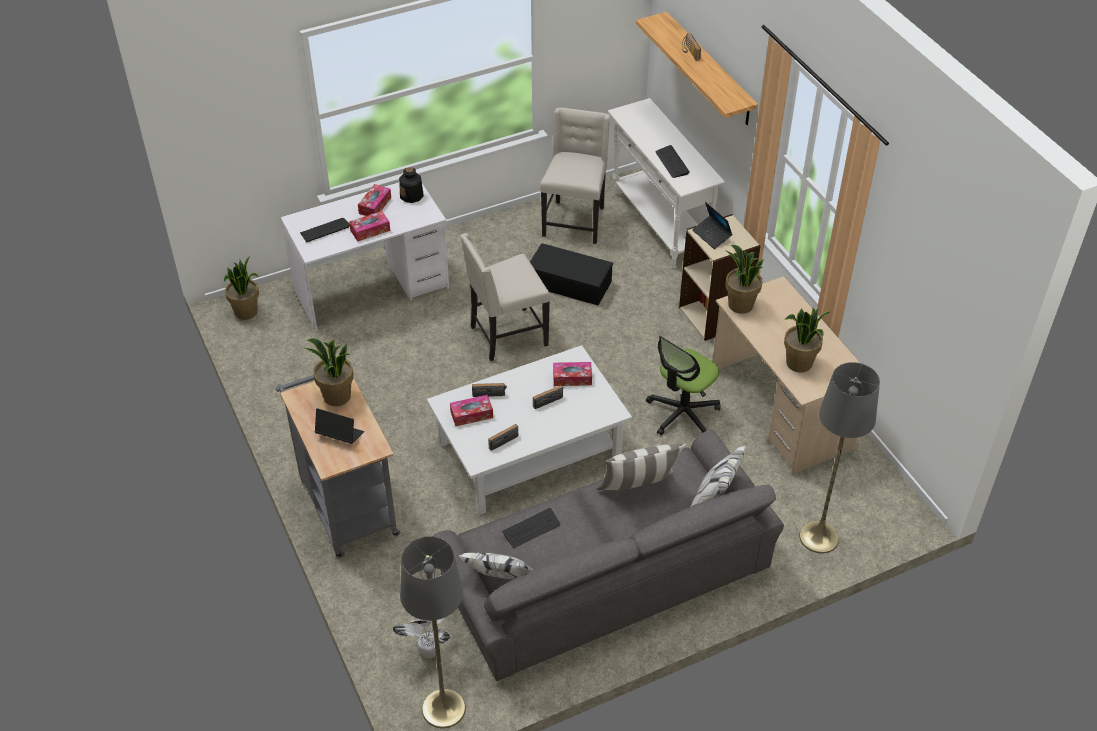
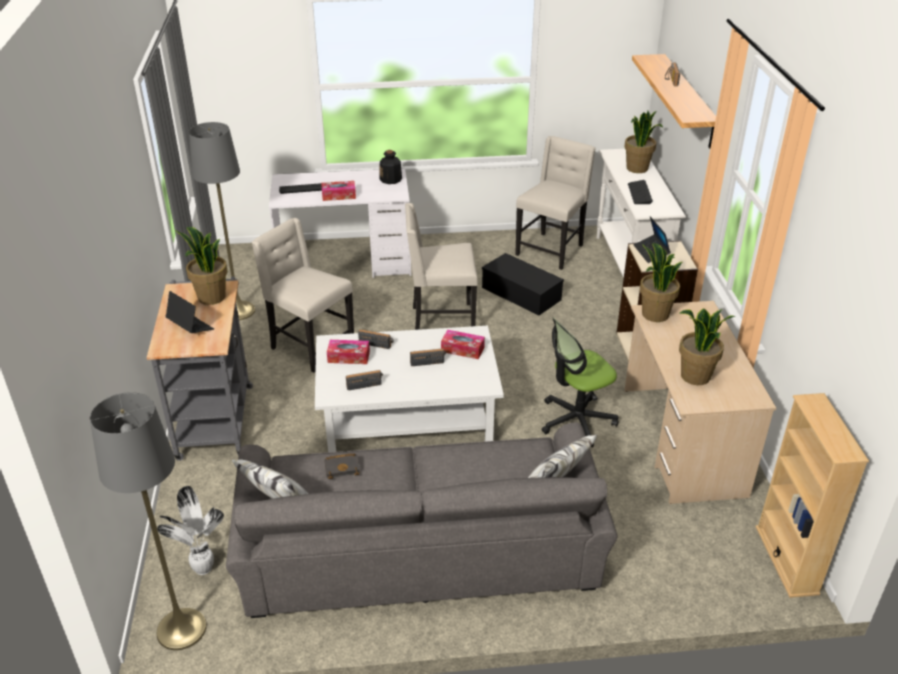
camera: 20 degrees right, 10 degrees down
(246, 312) = (233, 258): potted plant -> potted plant (637, 168)
(375, 205) = (355, 180): tissue box -> none
(393, 399) = (310, 346): none -> beige chair
(531, 529) = (343, 467): keyboard -> black book
(638, 490) = (474, 461): pillow -> none
(819, 537) = (673, 574): grey floor lamp -> grey floor lamp (238, 311)
(900, 498) = (786, 560): none -> beige bookcase

